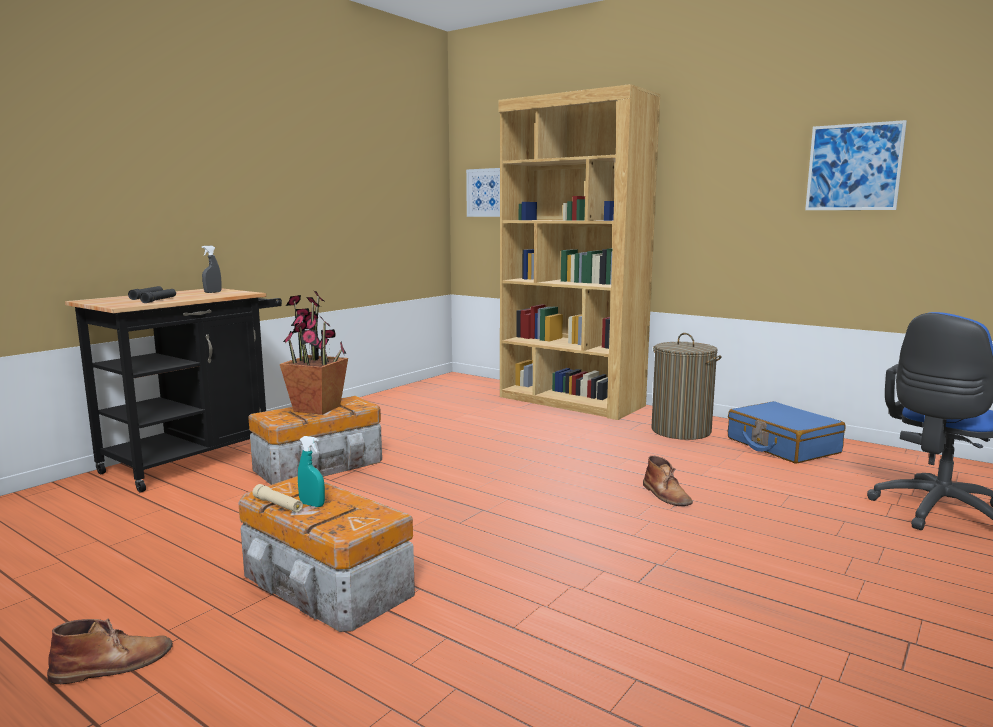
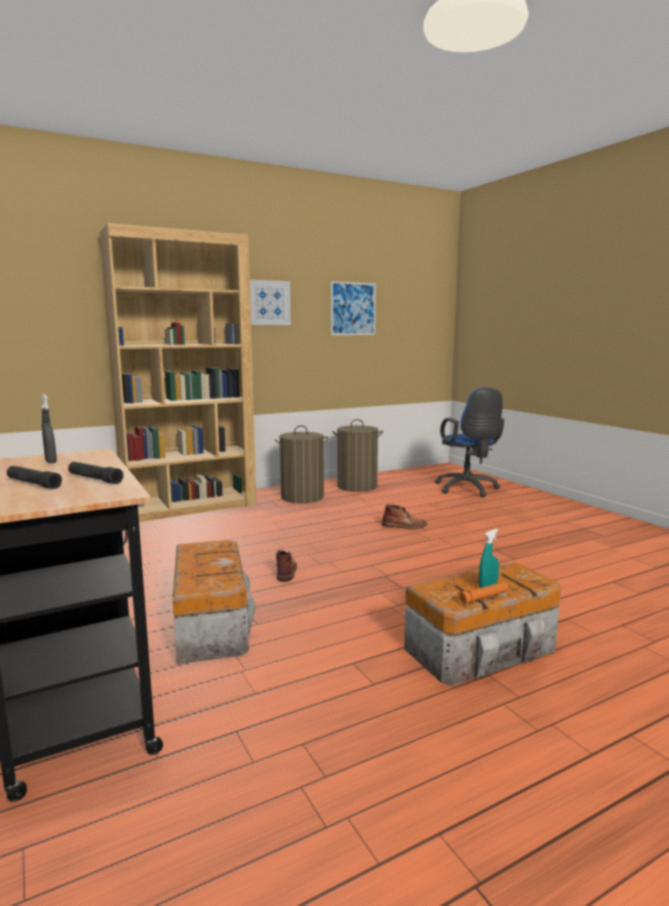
camera: 65 degrees left, 0 degrees up
(114, 664) = (592, 760): brown boot -> brown boot (285, 570)
(278, 505) = (483, 598): beige flashlight -> orange flashlight
(317, 409) = (208, 562): potted plant -> none
(486, 192) = (38, 316): picture -> picture (269, 303)
(782, 446) = (357, 486): blue suitcase -> laundry basket

